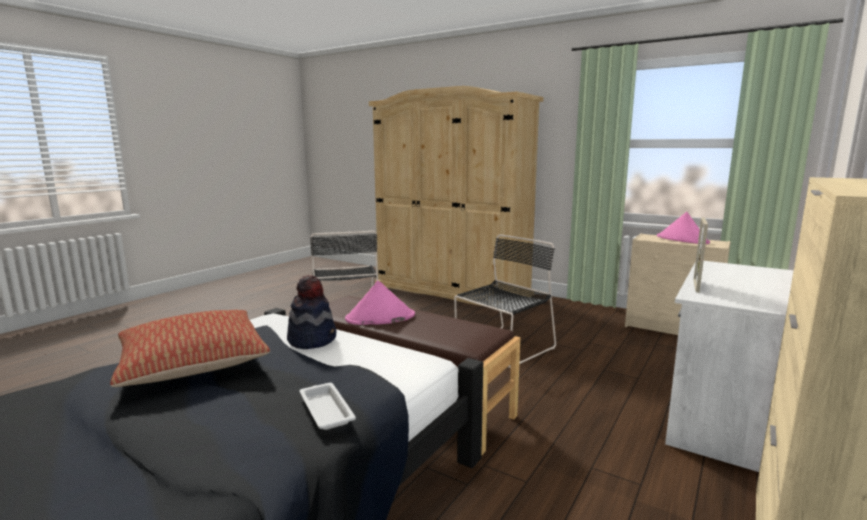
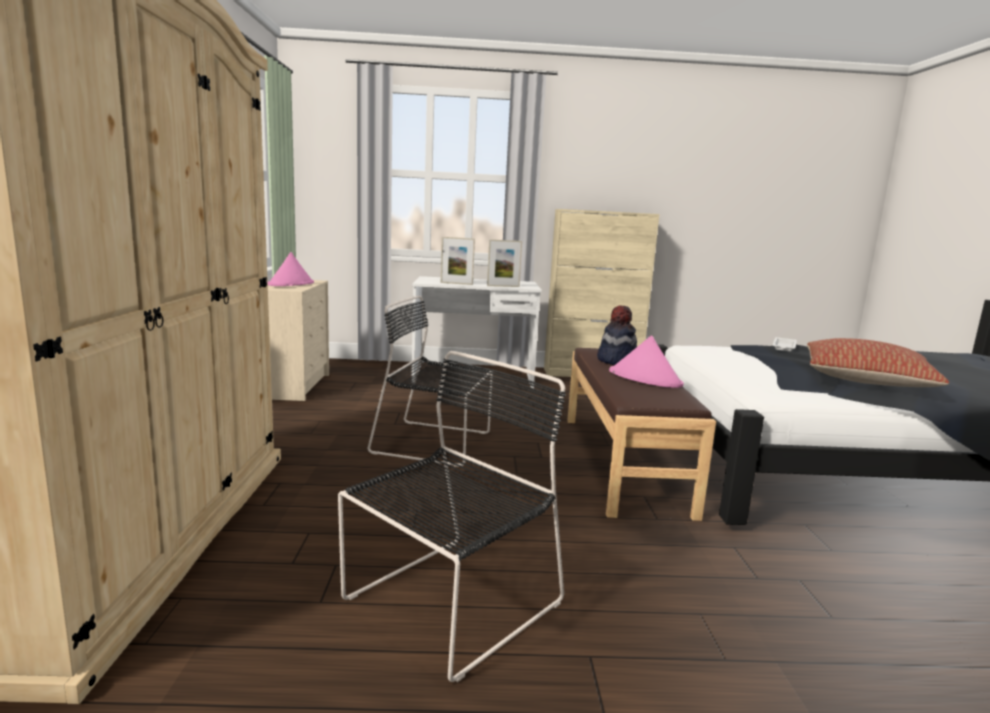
camera: 125 degrees left, 0 degrees up
(312, 339) = (750, 369): hat -> hat (616, 360)
(708, 272) = (456, 283): none -> picture frame

